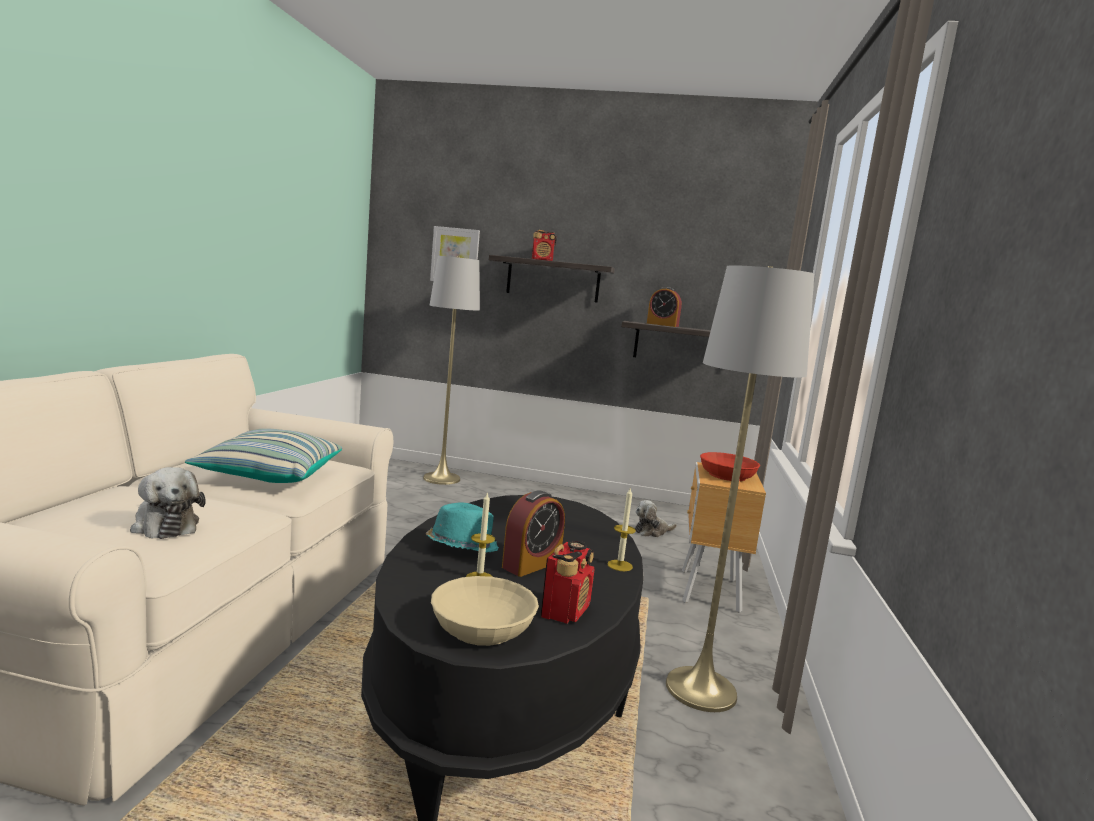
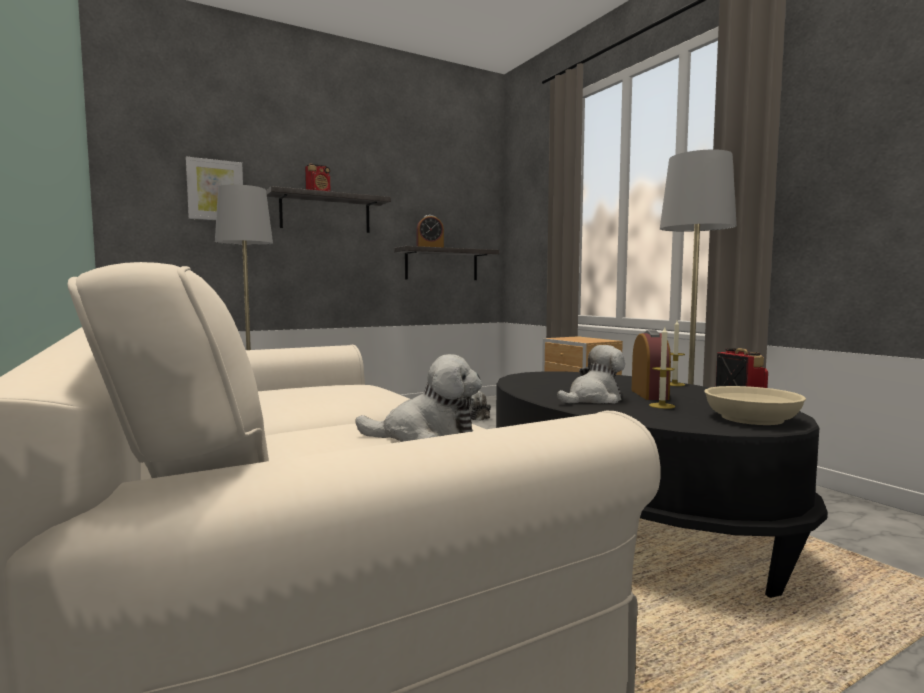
camera: 40 degrees left, 5 degrees down
(269, 476) = (340, 399): pillow -> none
(461, 547) = (593, 399): turquoise hat -> plush toy
(727, 475) = (580, 339): red bowl -> none

